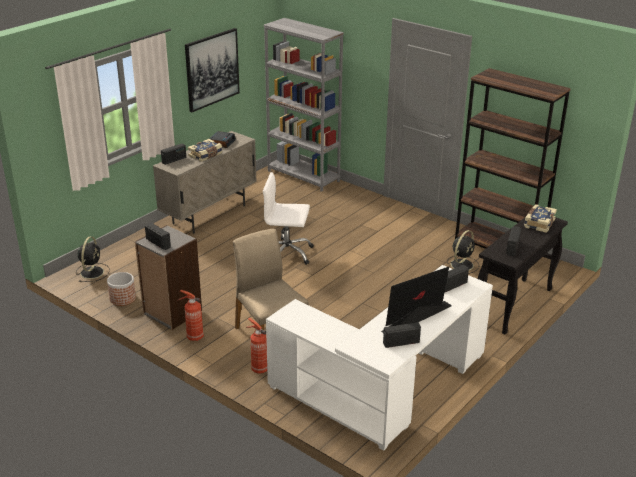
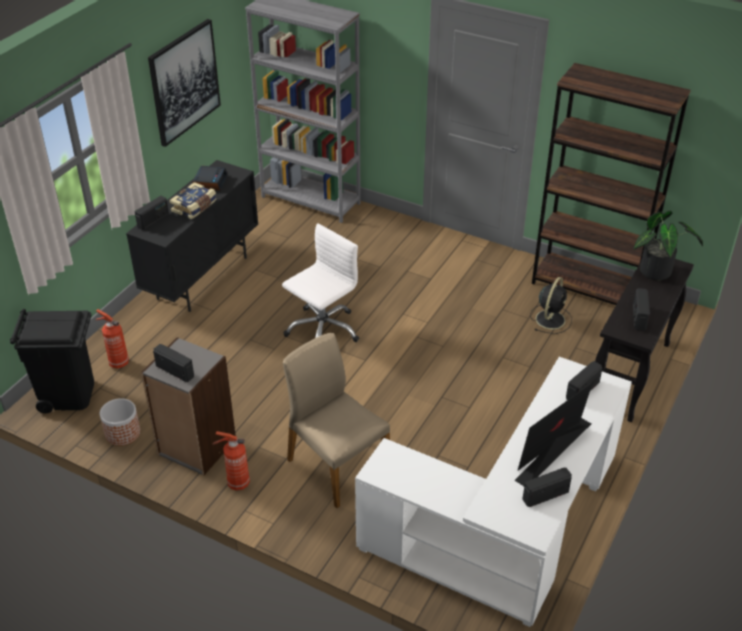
camera: 10 degrees left, 10 degrees up
(92, 272) = (68, 394): black fan -> black trash can
(209, 214) = (203, 278): beige cabinet -> black cabinet
(259, 369) = (336, 522): fire extinguisher -> fire extinguisher (117, 363)
(286, 253) = (322, 330): white office chair -> white office chair turned 135 degrees clockwise
(538, 223) = (659, 272): book -> potted plant

